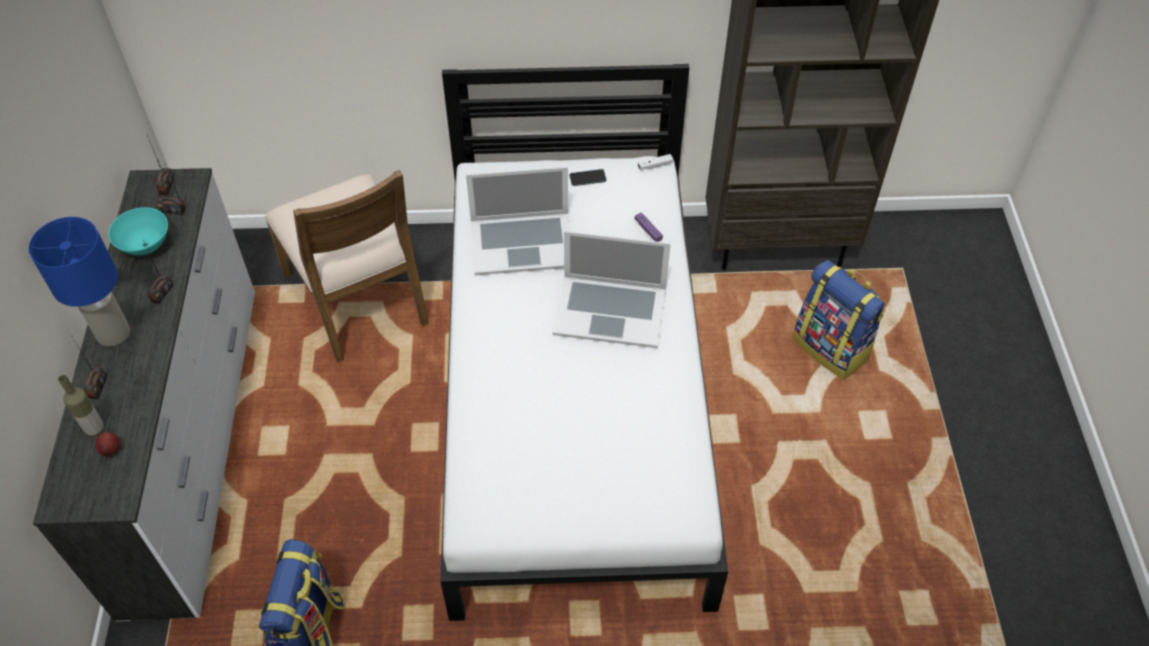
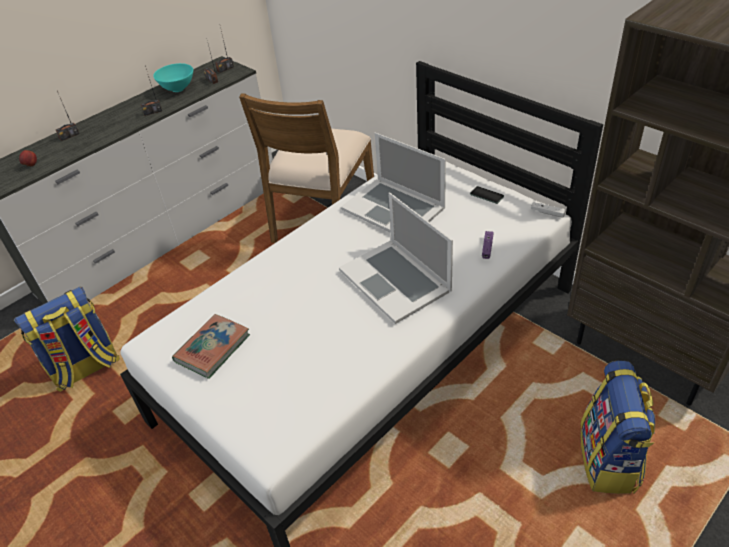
camera: 50 degrees right, 10 degrees down
(95, 429) = (40, 152): bottle -> none
(113, 333) = (109, 117): blue table lamp -> none
(536, 482) = (213, 348): none -> book

